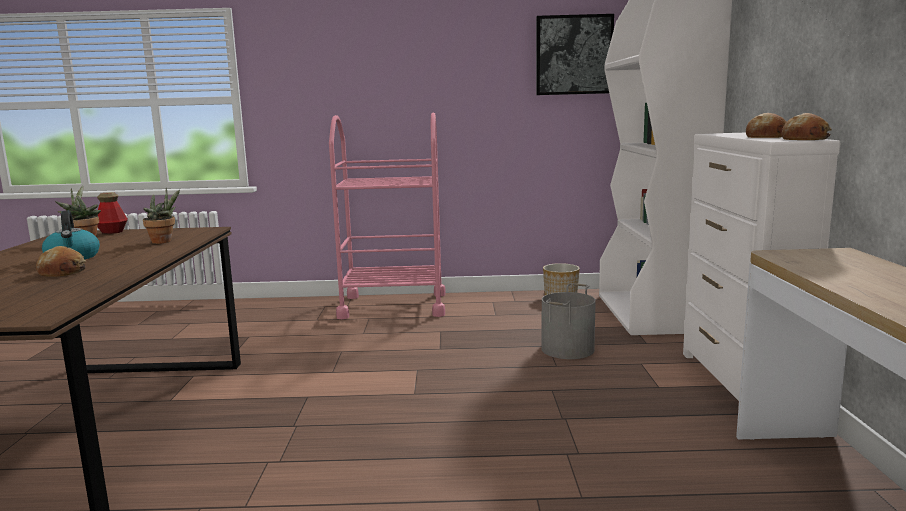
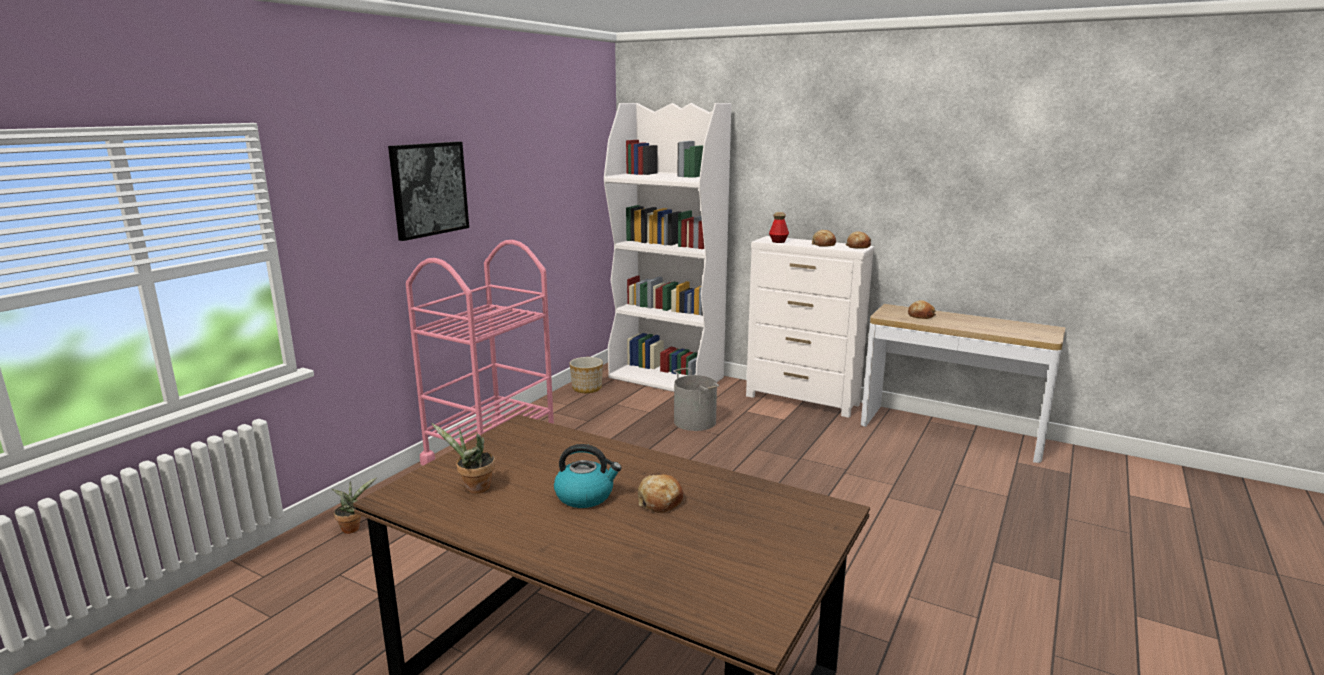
camera: 60 degrees left, 5 degrees up
(112, 232) = (437, 471): bottle -> bottle (778, 241)
(164, 241) = (561, 449): potted plant -> potted plant (353, 527)
(574, 55) = (566, 167): picture -> picture (429, 189)
(845, 266) = (921, 315): none -> bread

